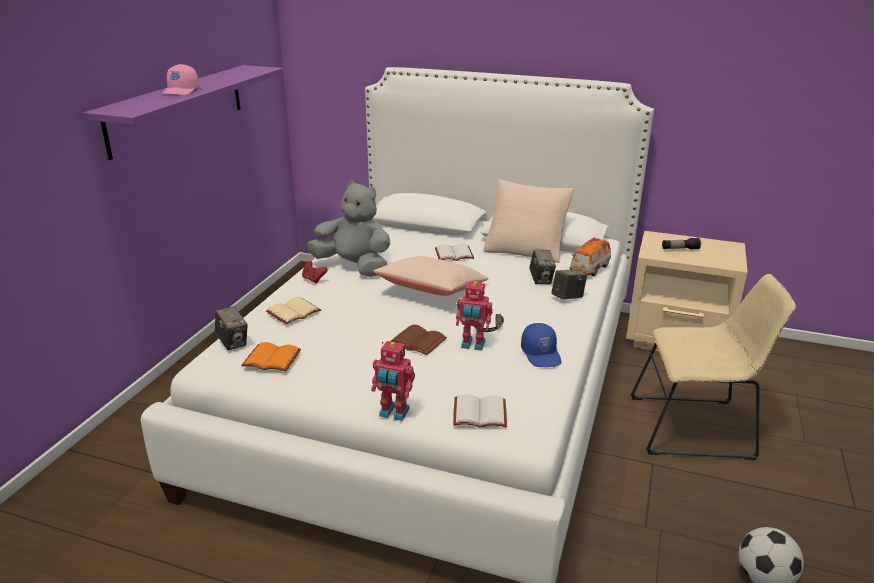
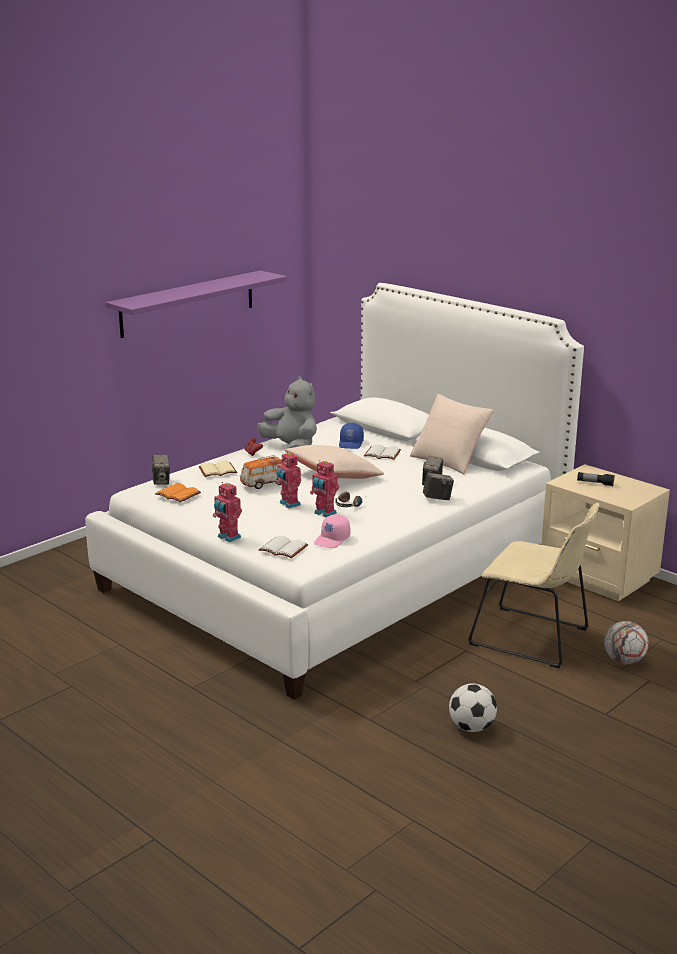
camera: 25 degrees right, 5 degrees down
(181, 91) = (185, 291): pink cap -> pink cap (332, 540)
(419, 341) = (288, 504): brown book -> toy robot
(541, 354) = (368, 528): blue cap -> blue cap (351, 443)
(589, 269) = (484, 483): toy car -> toy car (264, 484)
(796, 431) = (624, 661): none -> football

